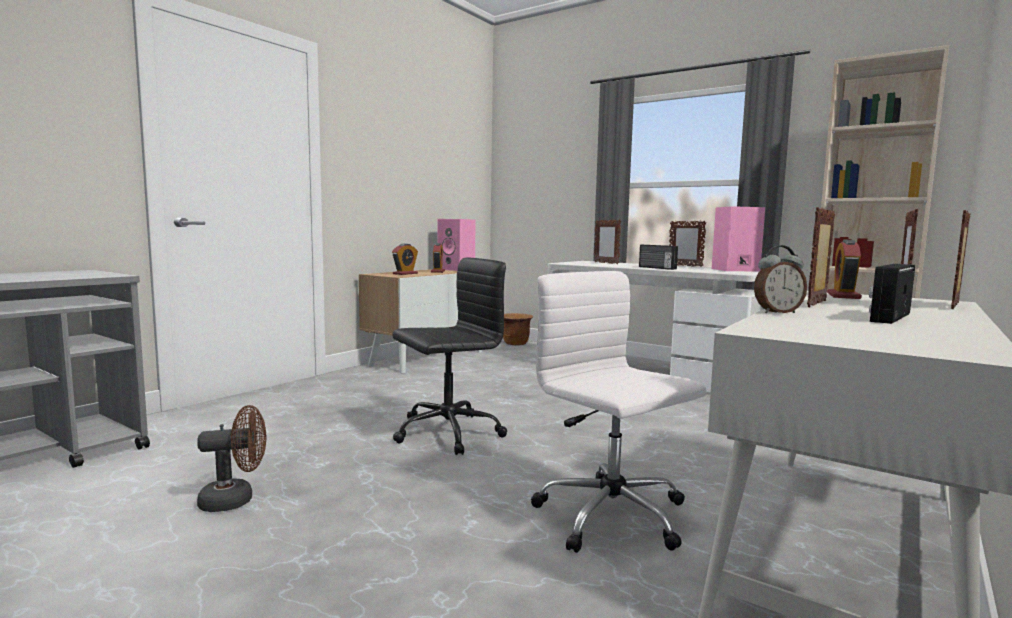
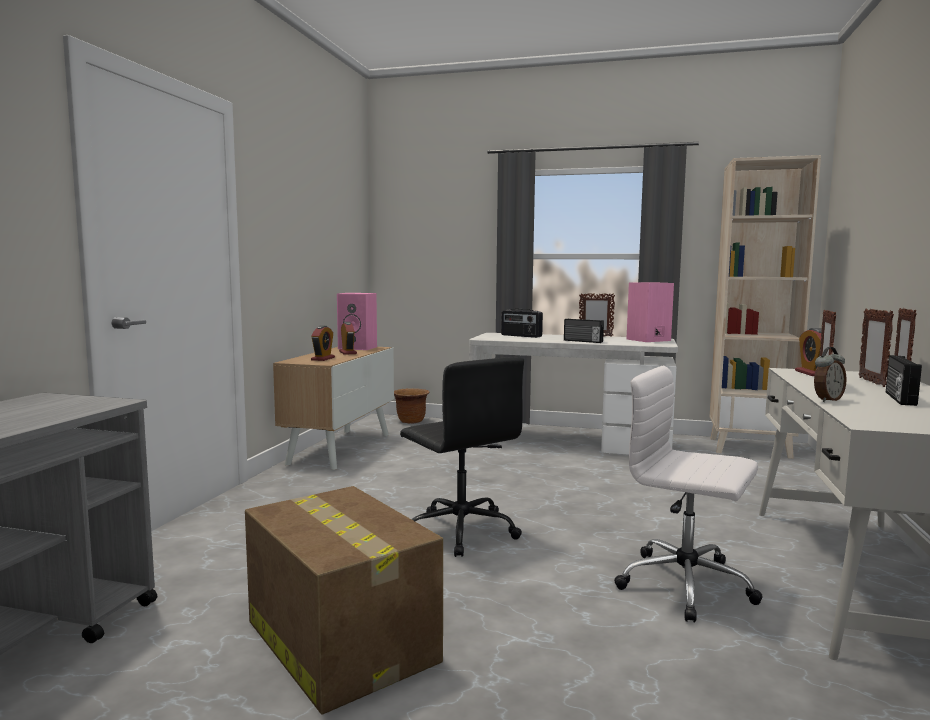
camera: 20 degrees left, 0 degrees up
(235, 500) = (339, 640): brown fan -> cardboard box
(446, 433) = (460, 531): black office chair -> black office chair turned 105 degrees clockwise
(606, 263) = (521, 336): picture frame -> radio

